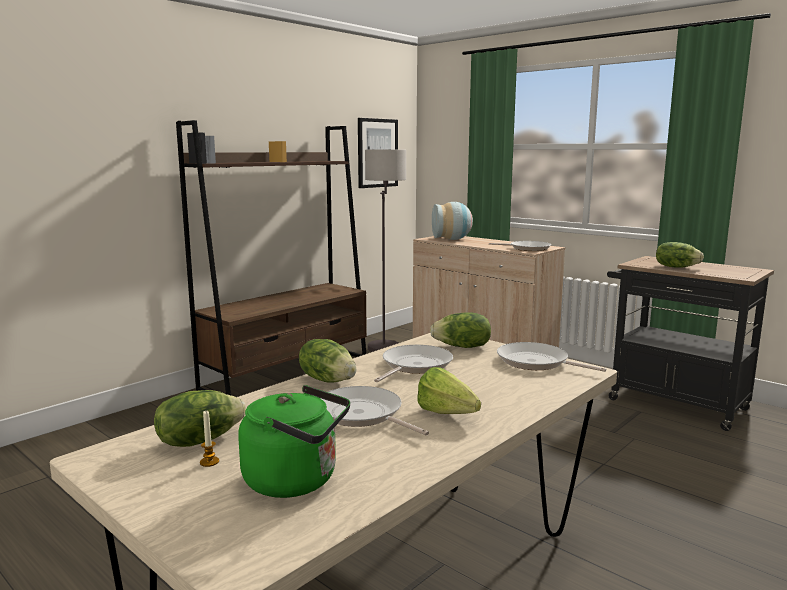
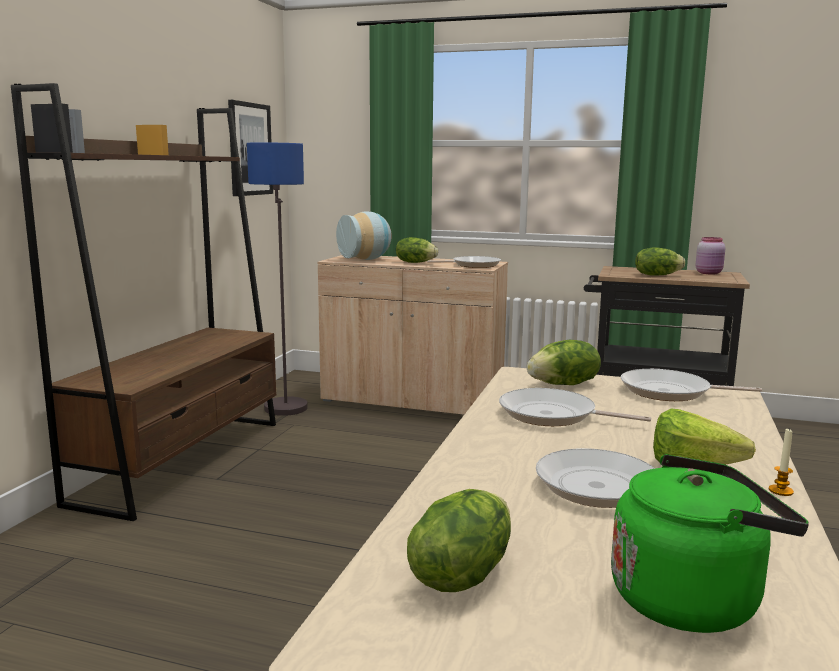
camera: 25 degrees left, 0 degrees up
(209, 462) = (533, 604): candle -> candle (780, 491)
(328, 380) = (483, 450): lettuce -> lettuce (415, 262)
(385, 345) = (284, 404): grey floor lamp -> blue floor lamp
(414, 366) = (553, 415): frying pan -> frying pan turned 75 degrees counterclockwise
(736, 268) = (709, 273): none -> pink jar

